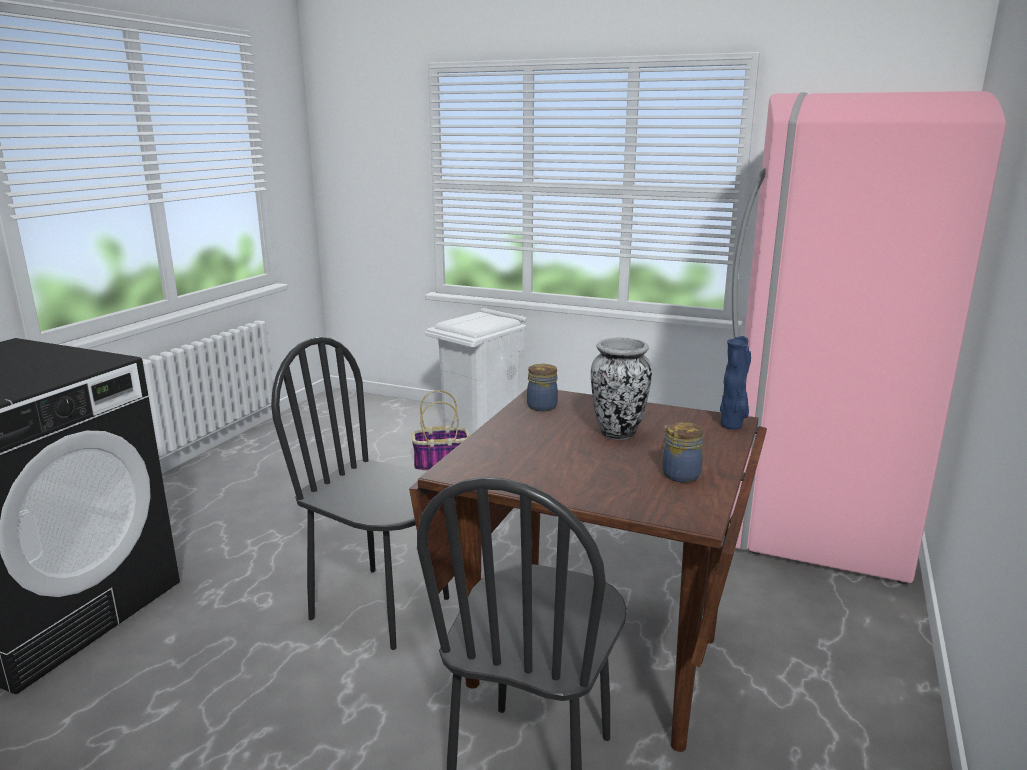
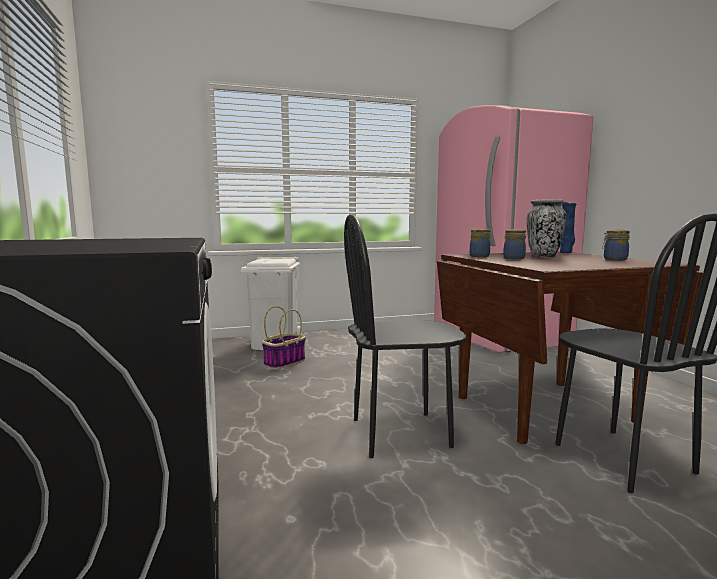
camera: 40 degrees left, 10 degrees down
(556, 426) = (513, 258): none -> jar

